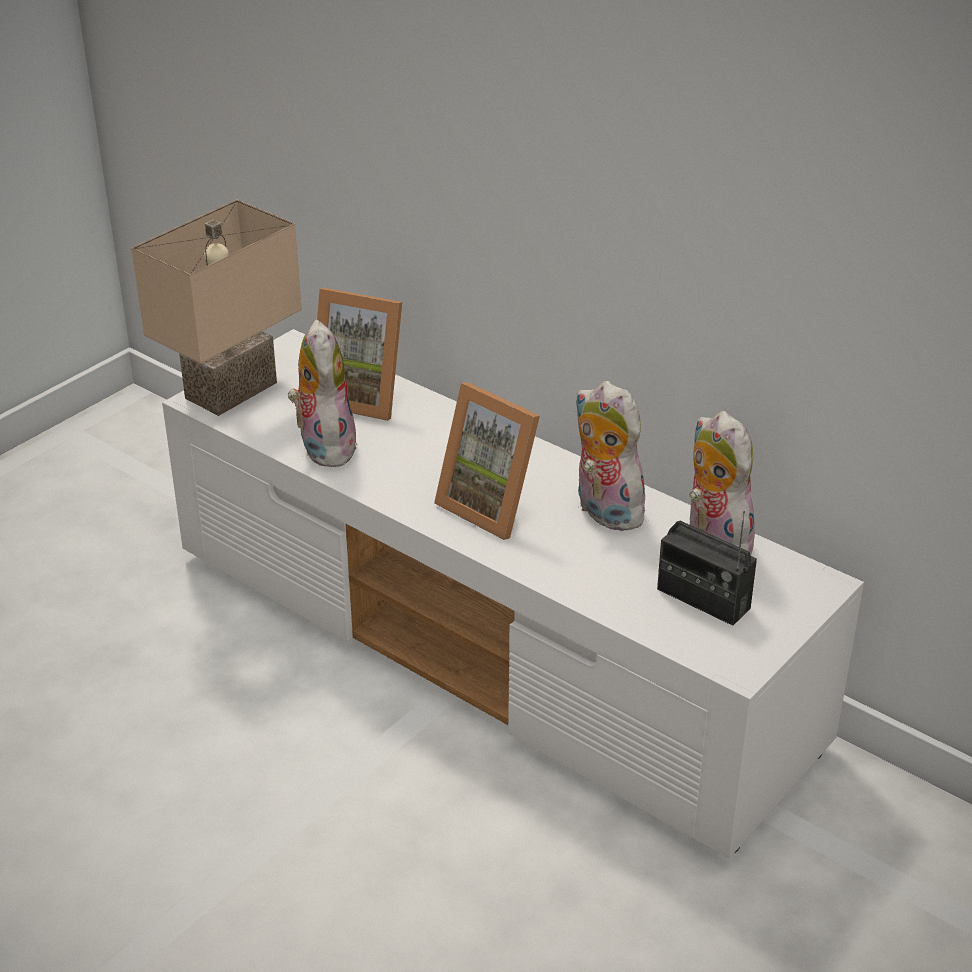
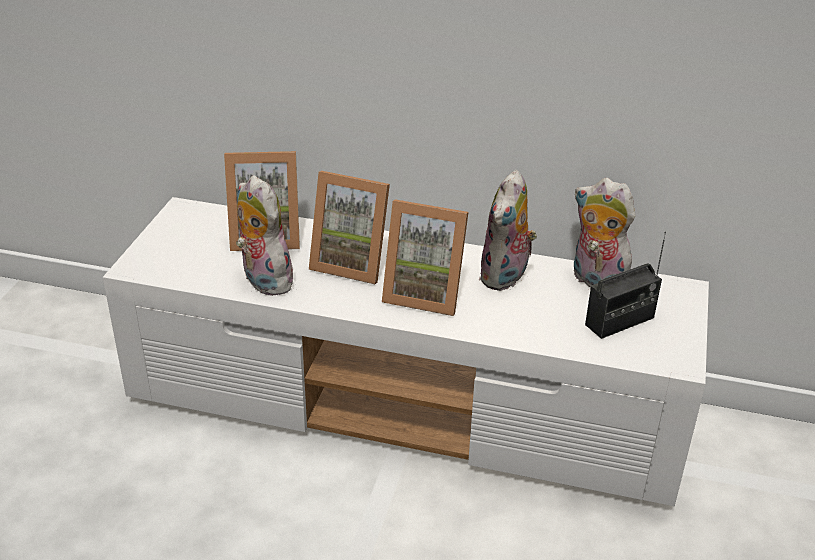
camera: 25 degrees left, 0 degrees up
(233, 392) = (158, 256): beige table lamp -> none
(436, 450) = (352, 262): none -> picture frame
(603, 512) = (505, 277): plush toy -> plush toy turned 90 degrees counterclockwise
(703, 599) = (620, 321): radio -> radio turned 45 degrees counterclockwise

